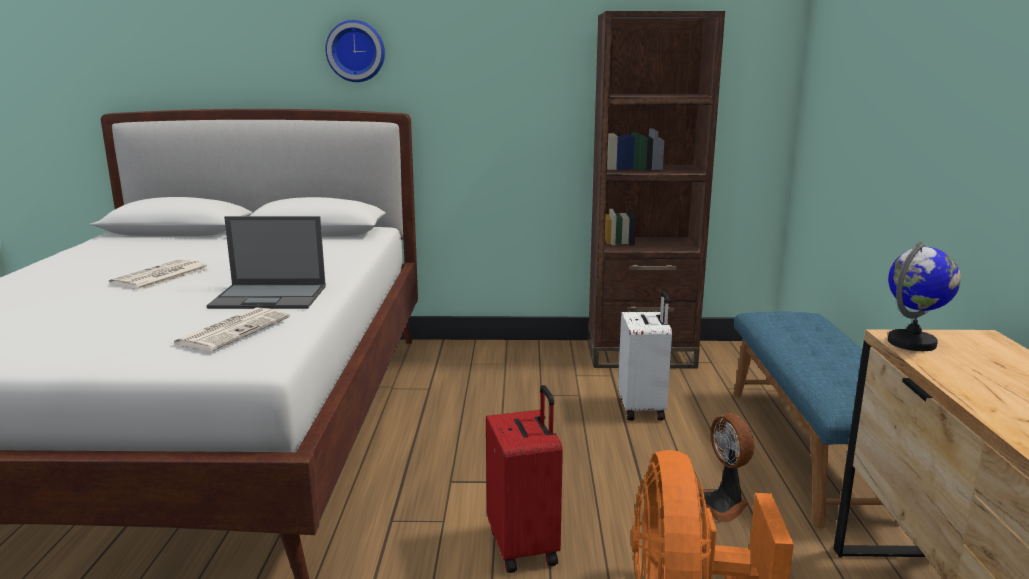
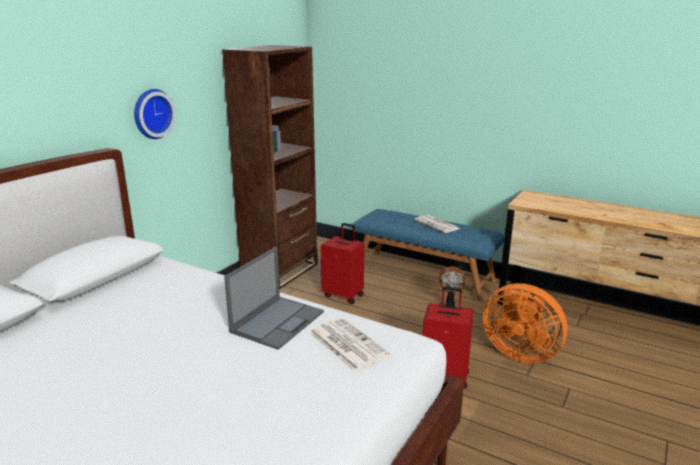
camera: 60 degrees left, 5 degrees up
(161, 276) = (149, 362): newspaper -> newspaper (437, 224)
(356, 51) = (57, 98): wall clock -> wall clock (151, 113)
(643, 408) = (344, 295): white suitcase -> red suitcase
(912, 343) = (529, 203): globe -> none

